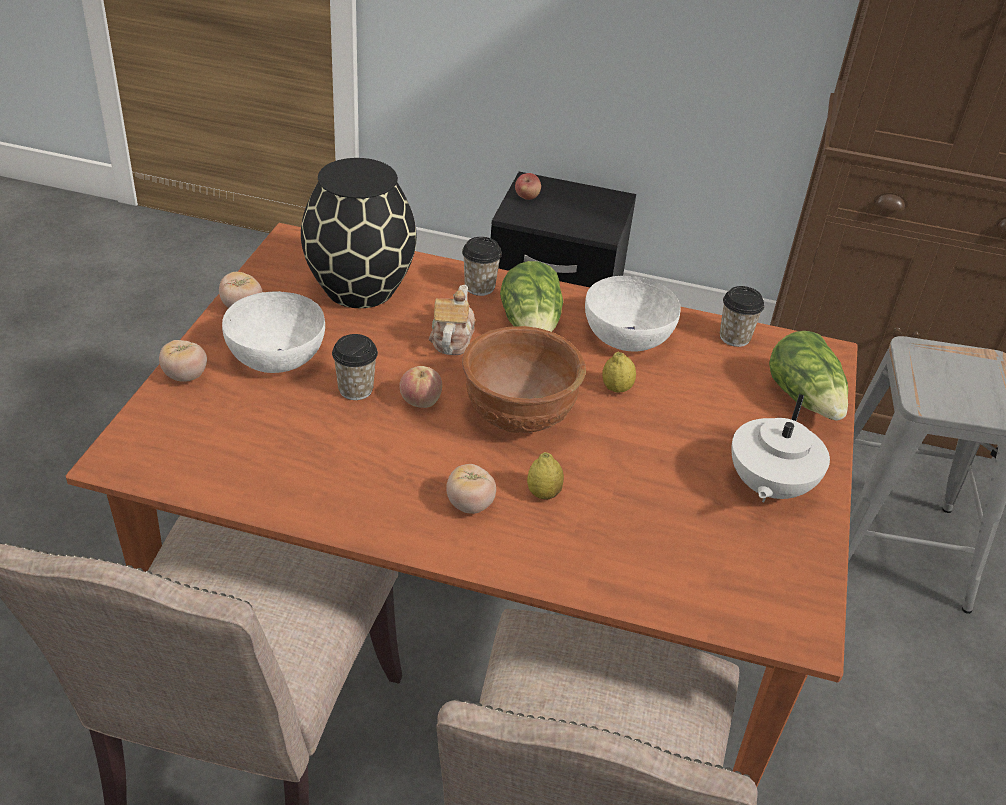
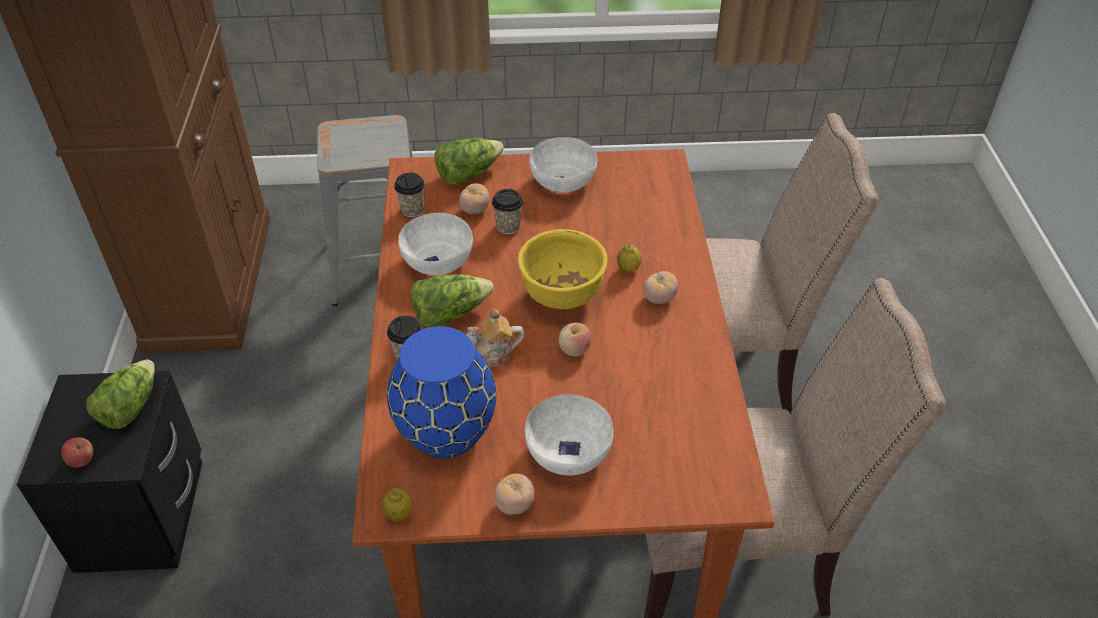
camera: 105 degrees left, 5 degrees up
(185, 376) = (626, 501): tomato -> tomato (475, 210)
(355, 389) = (581, 389): cup -> cup (508, 227)
(359, 289) = (447, 433): black vase -> blue vase
(518, 416) = (561, 296): brown bowl -> yellow bowl
(578, 222) = (129, 407): none -> lettuce
(616, 388) = (503, 256): lemon -> lemon (398, 514)
(768, 487) = (563, 182): white teapot -> white bowl

